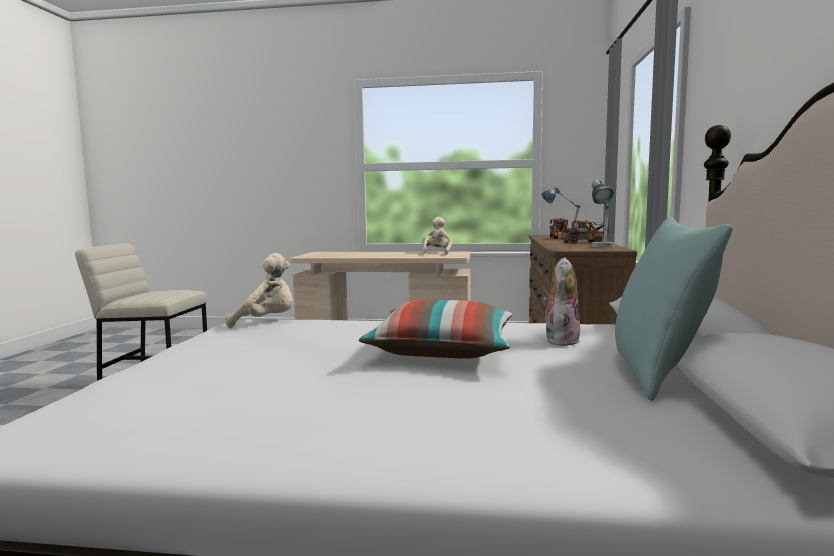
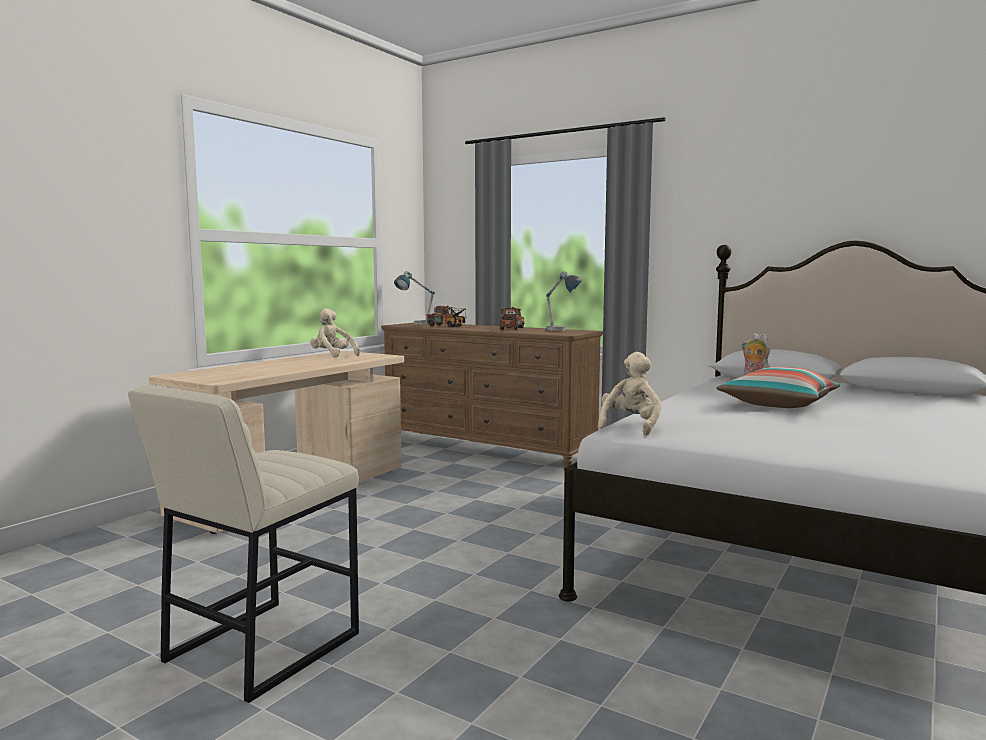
camera: 65 degrees left, 0 degrees up
(658, 374) = (835, 389): turquoise pillow -> none

